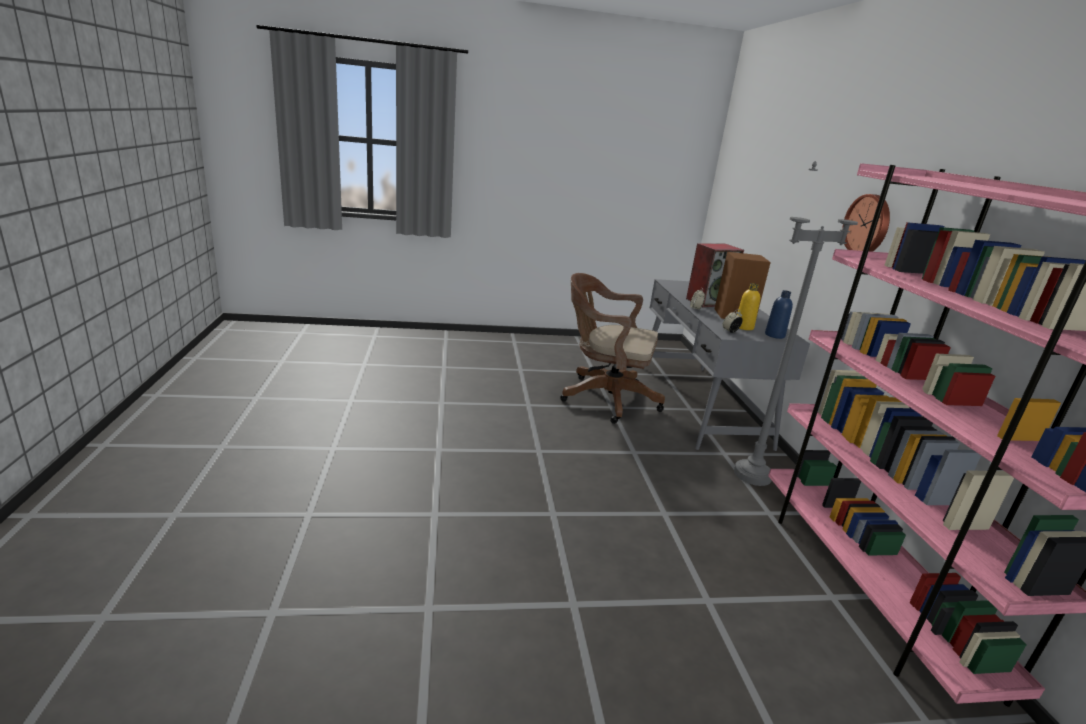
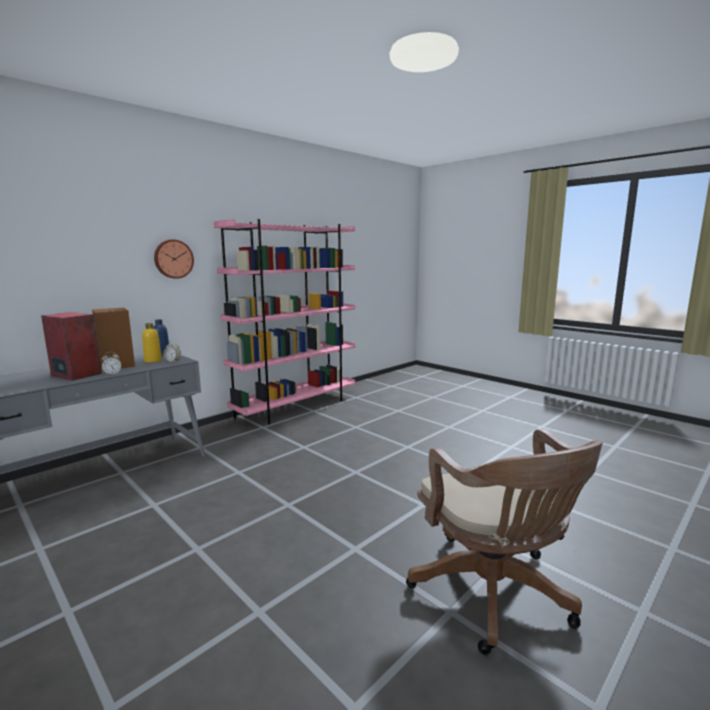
camera: 125 degrees left, 10 degrees down
(604, 398) = (131, 515): brown office chair -> brown office chair (494, 594)
(752, 475) = (222, 436): grey floor lamp -> none

